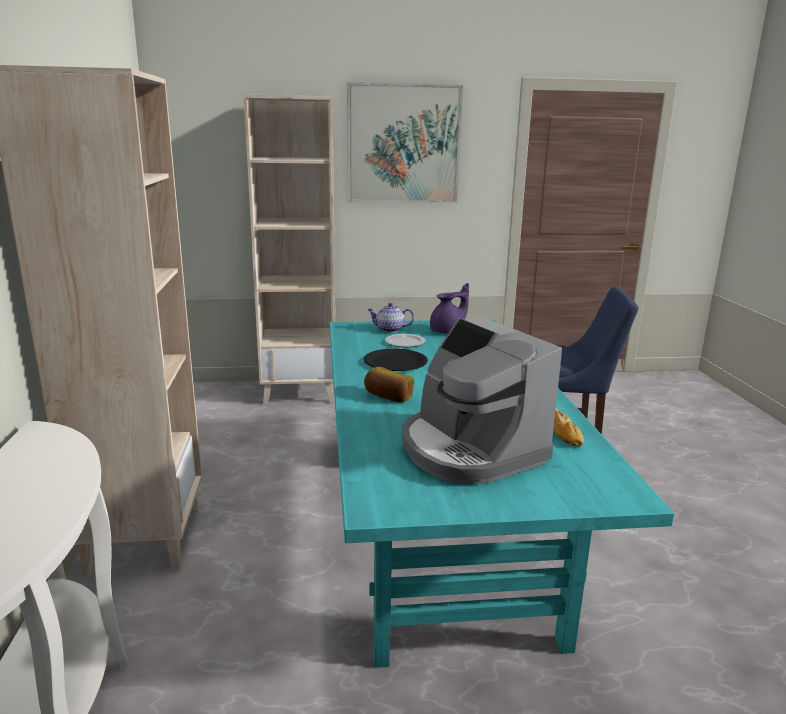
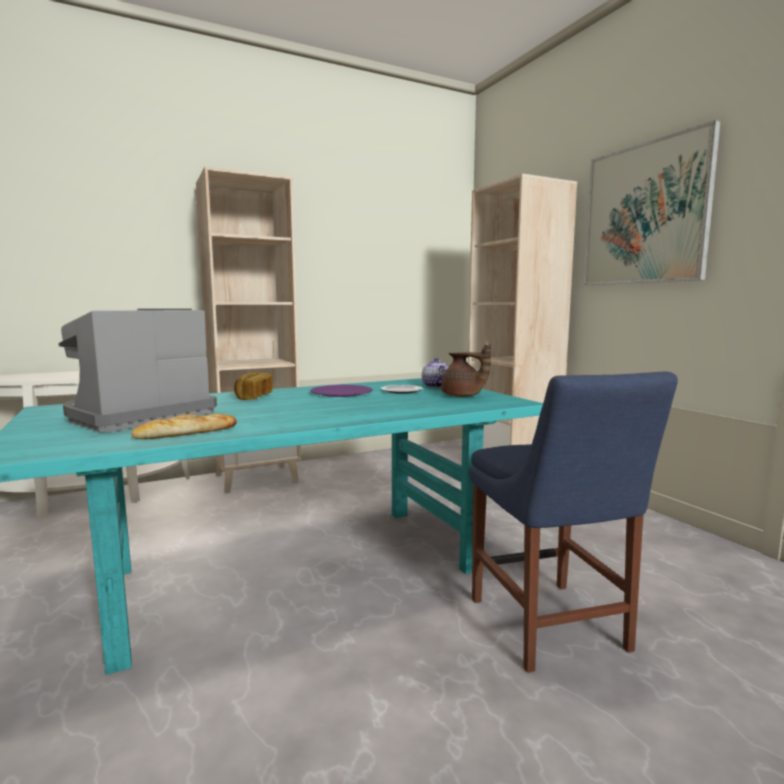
camera: 70 degrees right, 10 degrees down
(395, 362) = (341, 393): black plate -> purple plate
(448, 331) = (462, 396): purple teapot -> brown teapot

